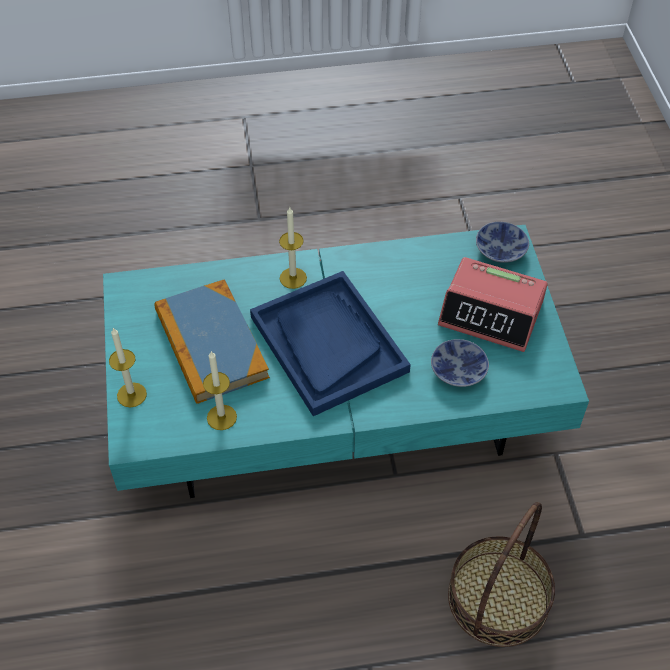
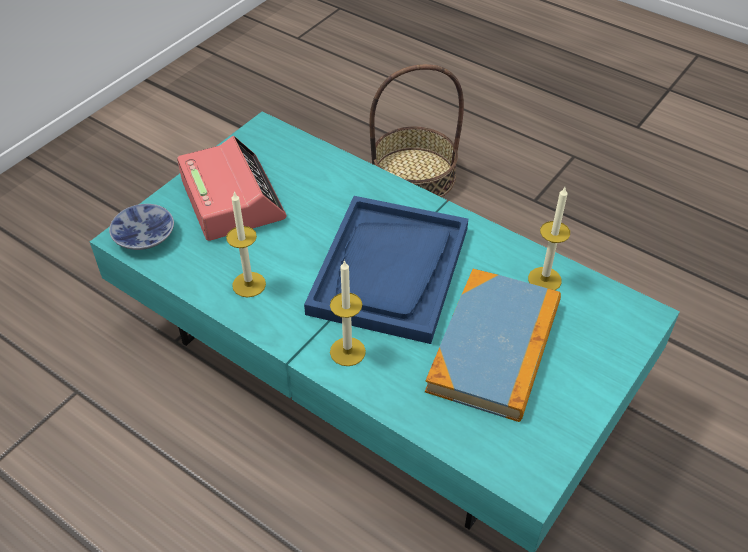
camera: 135 degrees left, 5 degrees down
(131, 395) = (613, 355): candle -> candle (249, 284)
(459, 372) = (318, 181): bowl -> none

